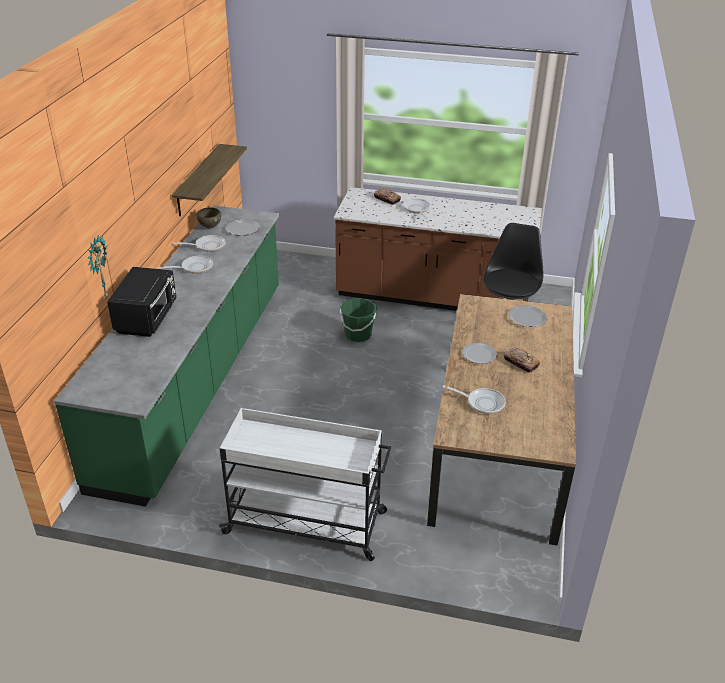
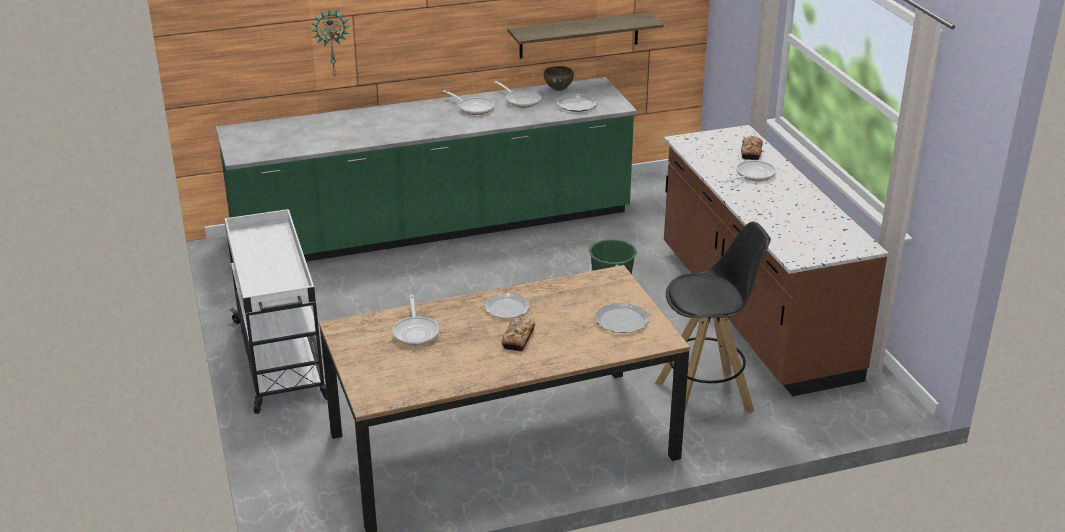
camera: 60 degrees right, 5 degrees down
(147, 318) = (366, 118): black microwave -> none

